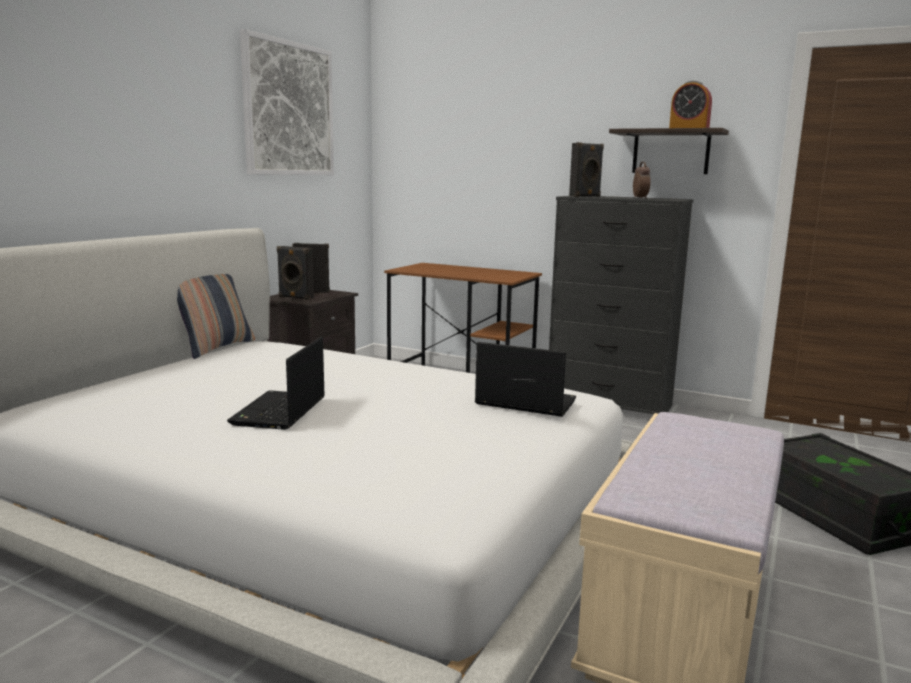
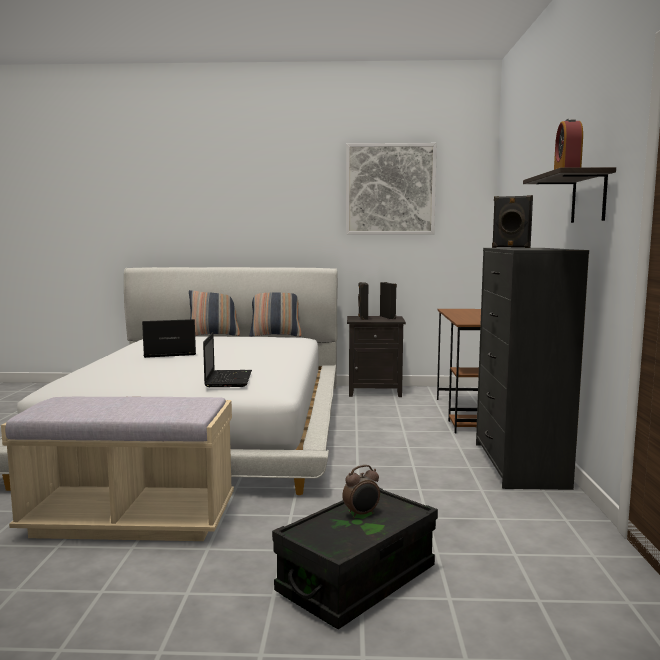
camera: 65 degrees right, 5 degrees down
(125, 373) = (214, 335): none -> pillow
(640, 198) = (517, 248): alarm clock -> alarm clock (361, 514)

